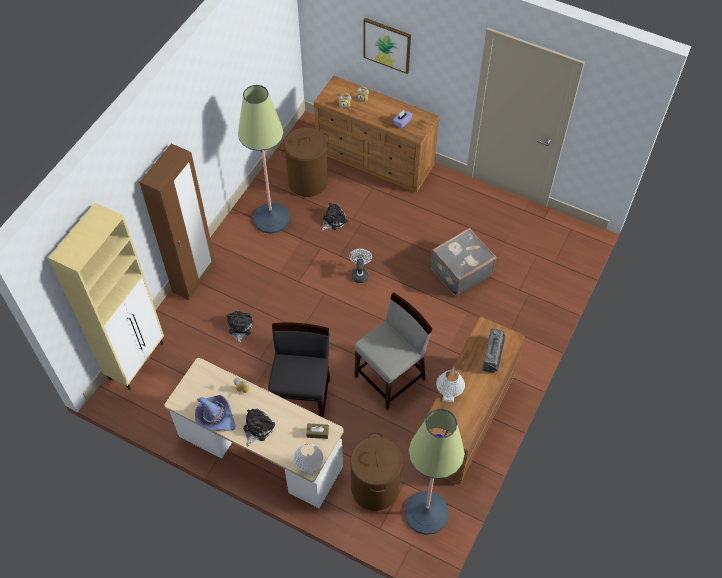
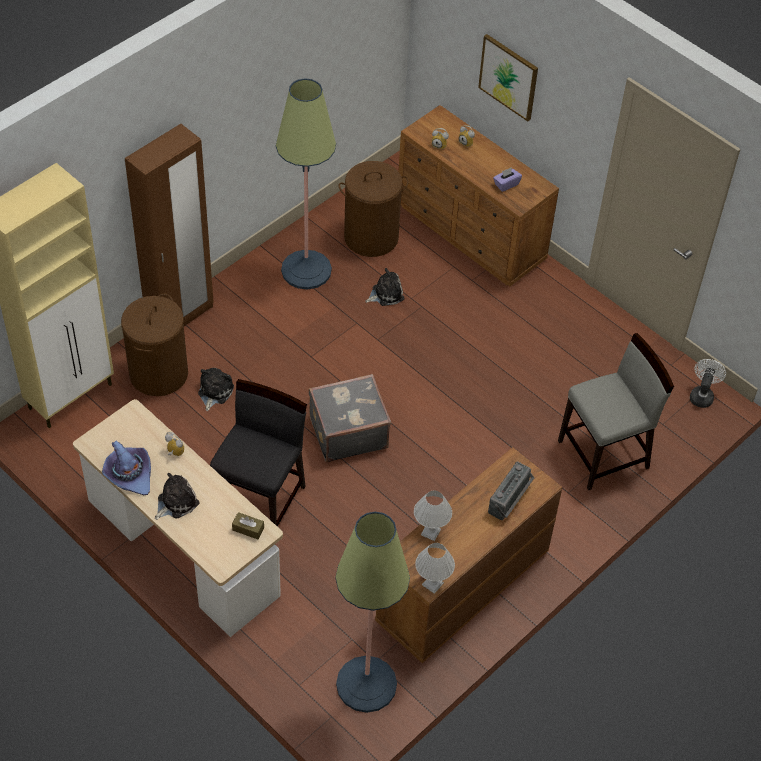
camera: 15 degrees right, 5 degrees down
(309, 469) = (221, 568): white table lamp -> white table lamp (432, 584)
(360, 273) = (395, 368): white fan -> white fan (702, 395)
(375, 488) = (312, 634): brown laundry basket -> brown laundry basket (159, 374)
(390, 378) = (385, 507): grey chair -> grey chair (604, 454)
(460, 271) = (529, 401): grey suitcase -> grey suitcase (347, 431)

